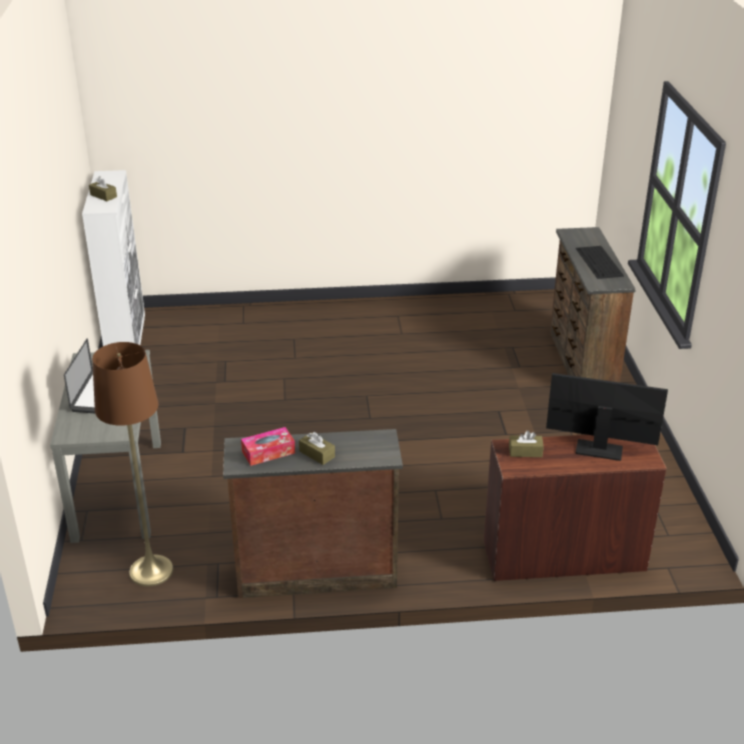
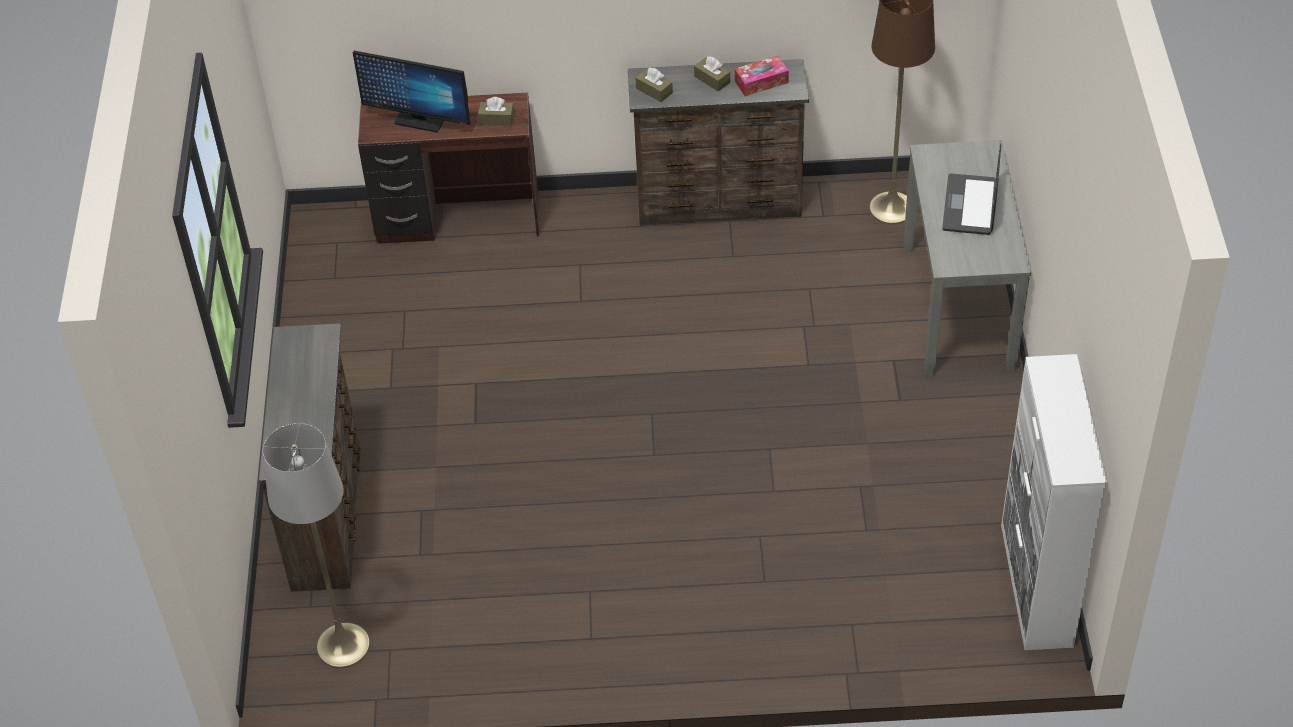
camera: 175 degrees left, 15 degrees up
(103, 196) = (1061, 401): brown tissue box -> brown tissue box (654, 90)
(543, 311) = (343, 646): none -> grey floor lamp
(599, 262) = (297, 386): keyboard -> none

